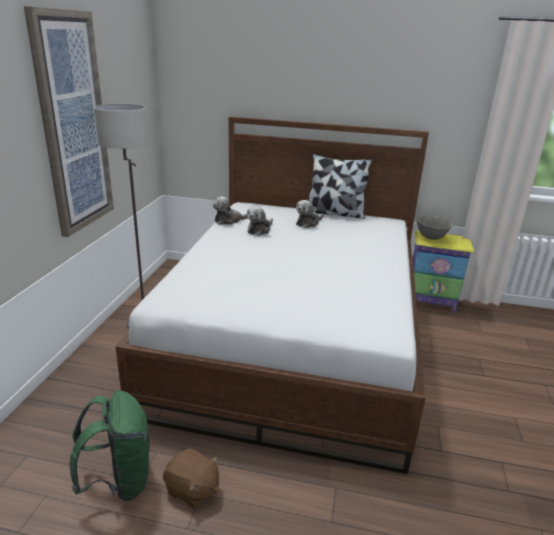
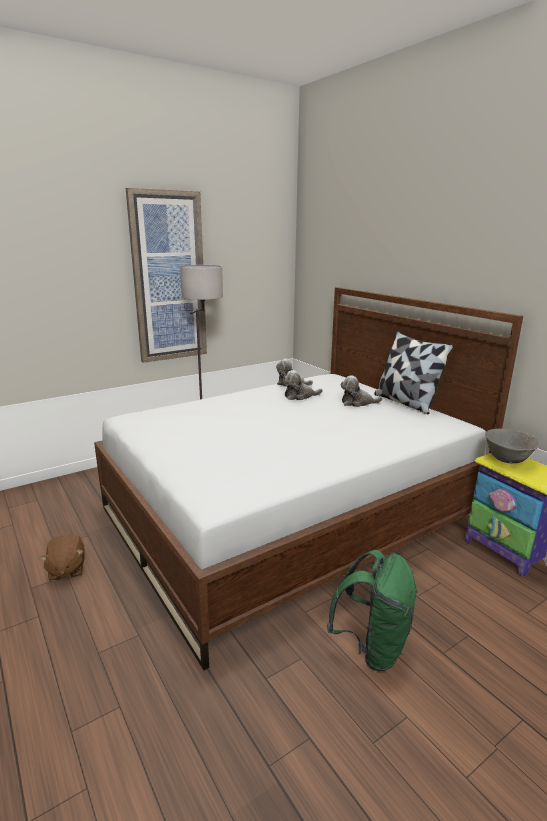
camera: 45 degrees right, 5 degrees down
(119, 481) = (47, 539): green backpack -> green backpack (372, 646)

